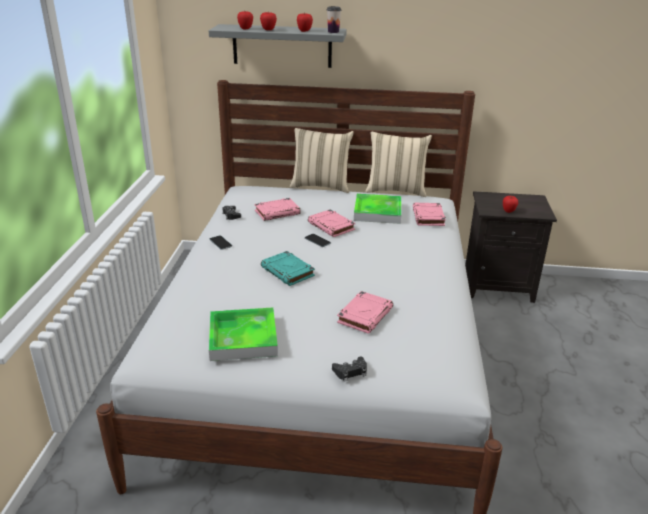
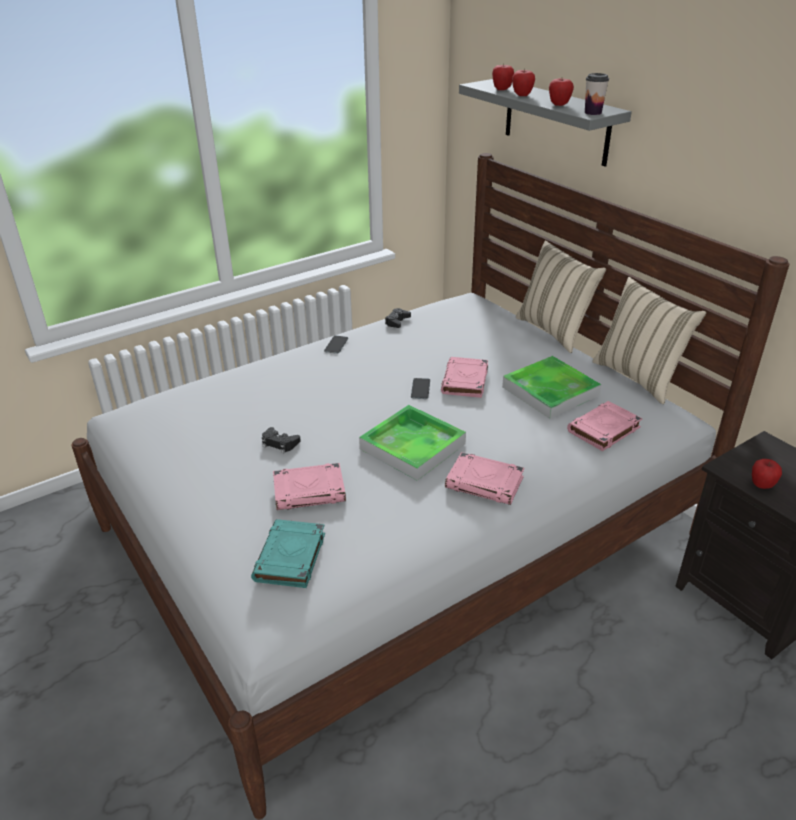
camera: 50 degrees right, 5 degrees up
(243, 338) = (188, 442): tray -> tray (412, 446)
(277, 212) = (443, 339): pink book -> pink book (485, 483)
(288, 272) = (332, 405): turquoise book -> turquoise book (290, 558)
(350, 372) = (201, 533): black game controller -> black game controller (279, 443)

